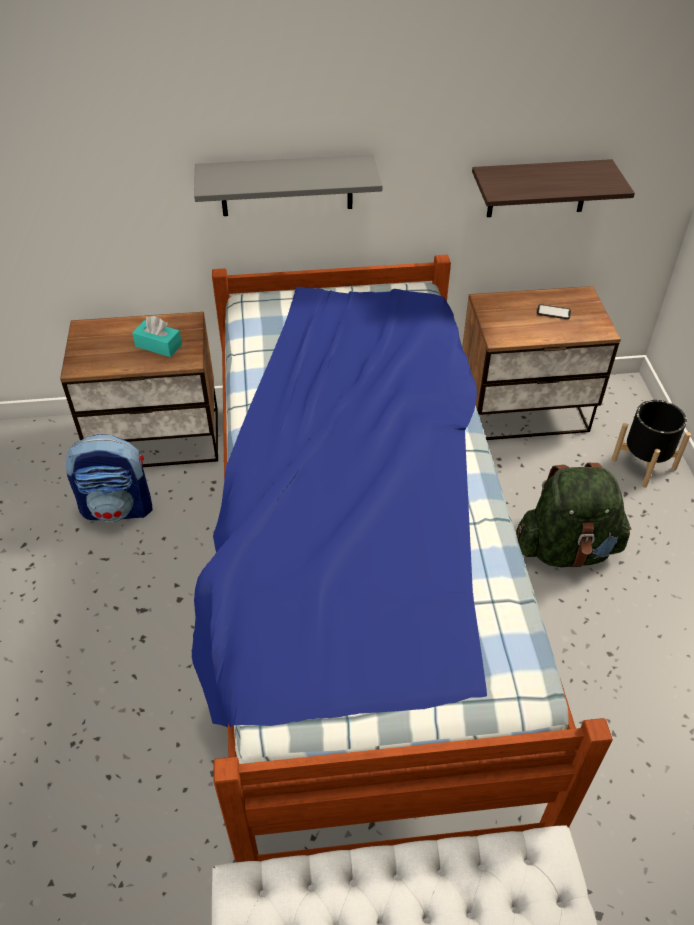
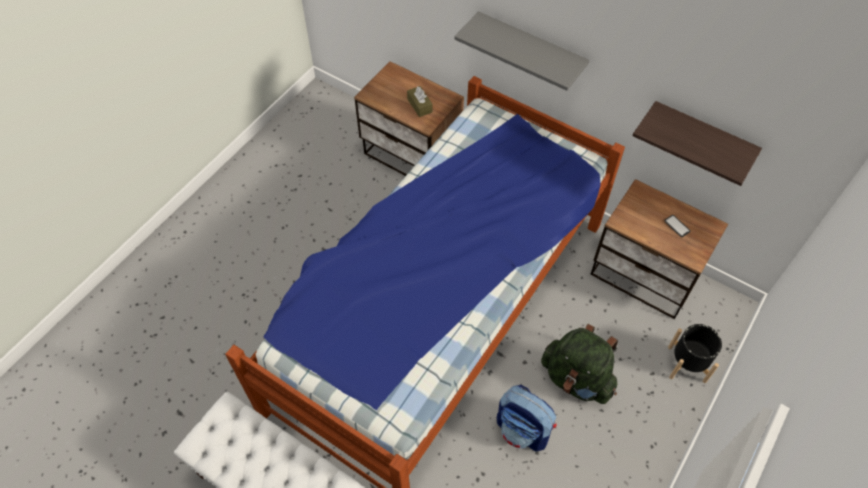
camera: 40 degrees right, 10 degrees up
(119, 508) = (359, 184): backpack -> backpack (523, 430)
(158, 345) = (419, 105): turquoise tissue box -> brown tissue box

